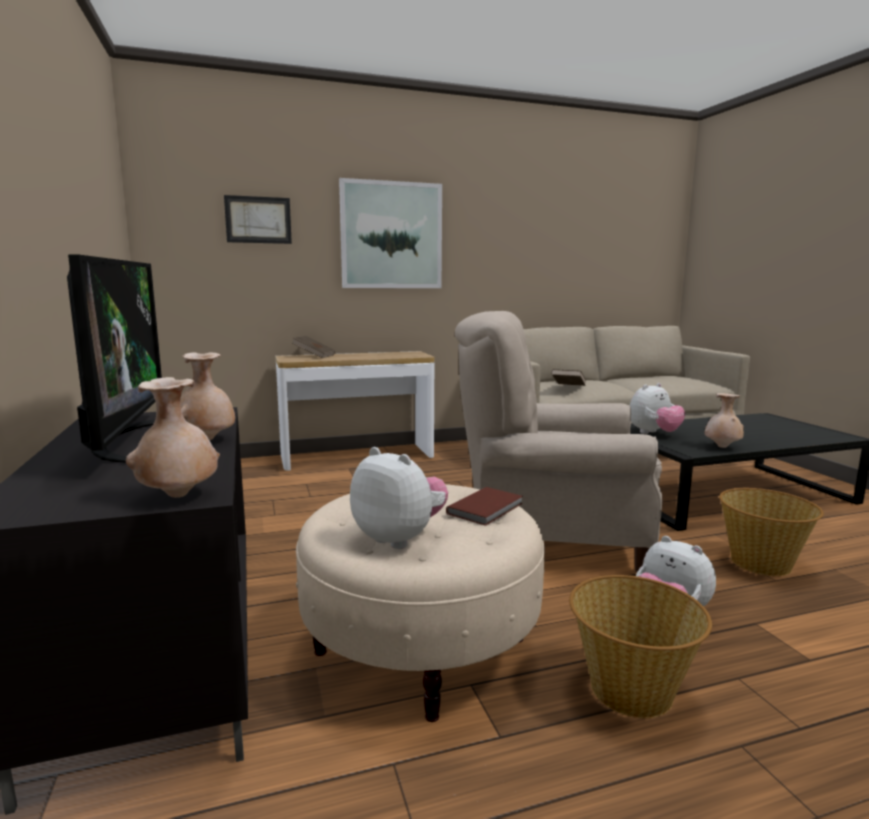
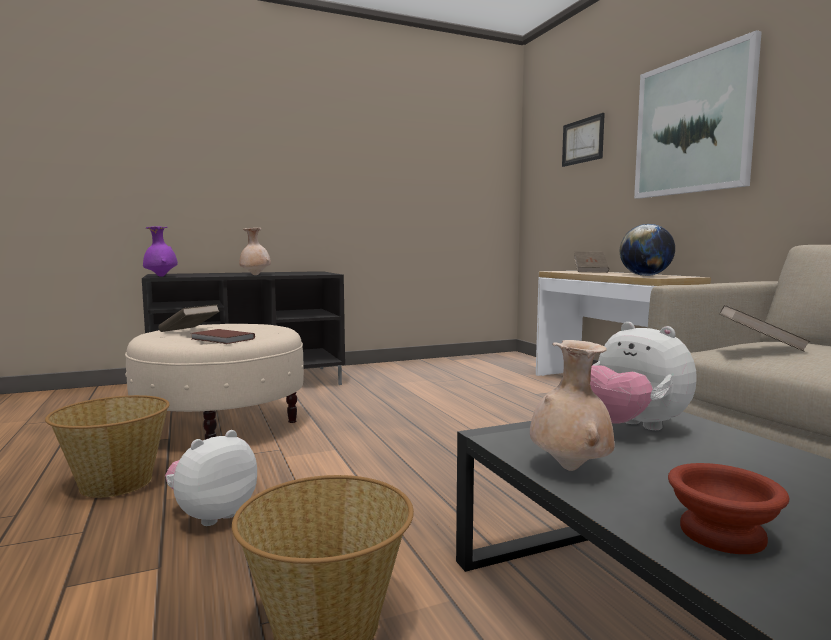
camera: 85 degrees right, 5 degrees down
(125, 441) = (260, 273): television -> none
(178, 496) = (161, 276): beige vase -> purple vase
(396, 355) = (645, 275): none -> globe
(400, 538) = (189, 331): plush toy -> brown book
(549, 536) = (412, 469): beige armchair -> none
(761, 439) = (724, 533): none -> brown bowl

